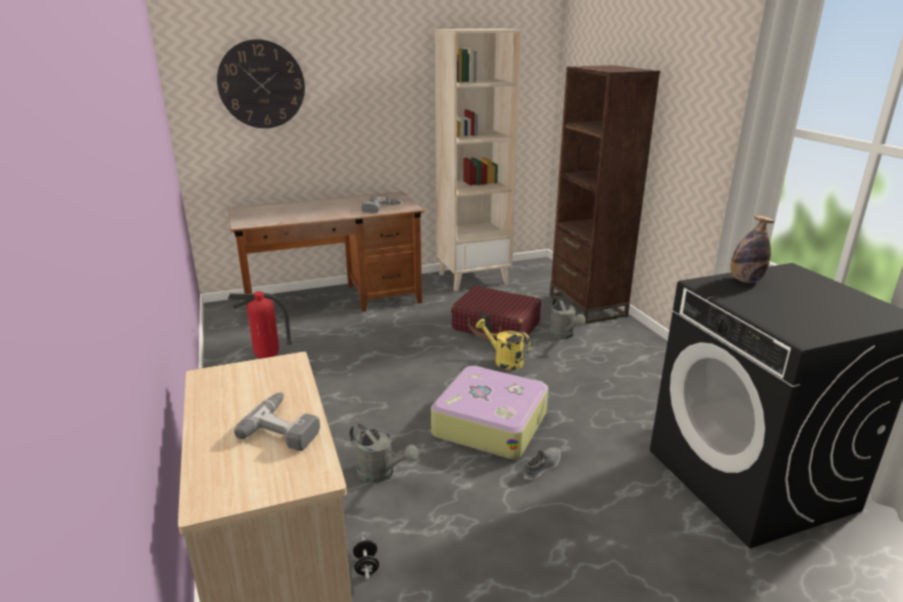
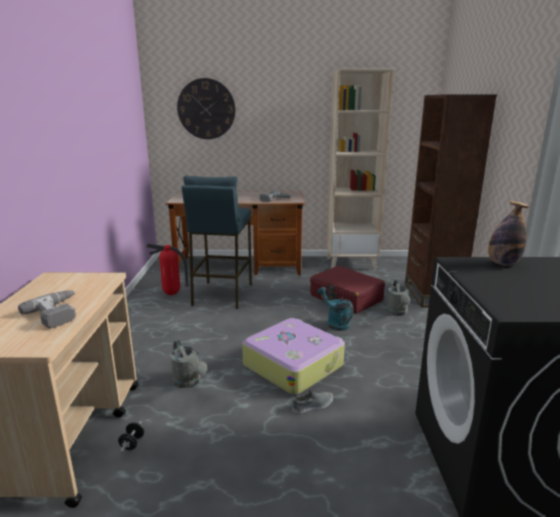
camera: 20 degrees right, 5 degrees down
(338, 347) = (221, 295): none -> blue stool
(504, 361) = (335, 323): yellow watering can -> turquoise watering can

